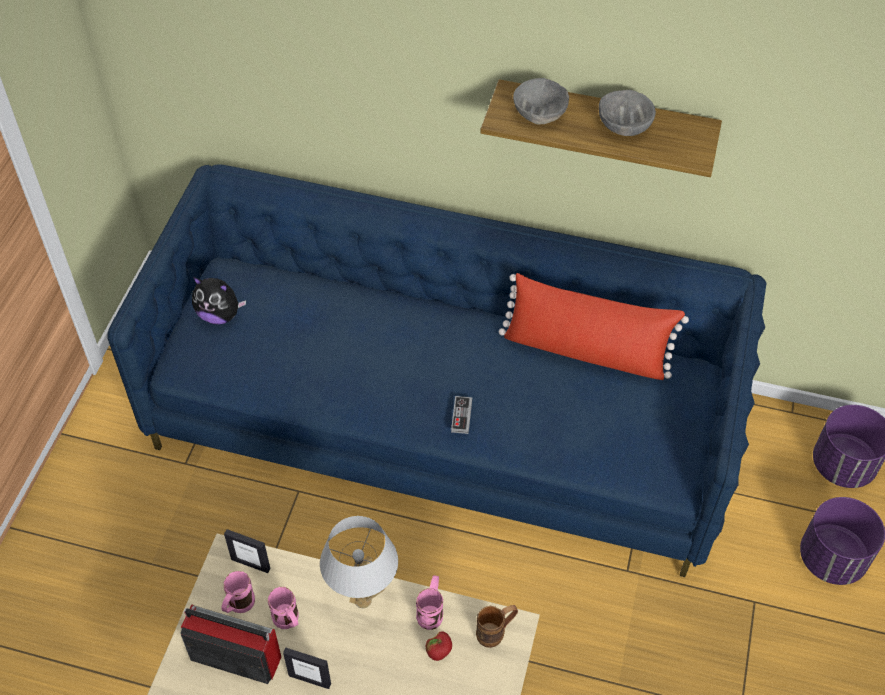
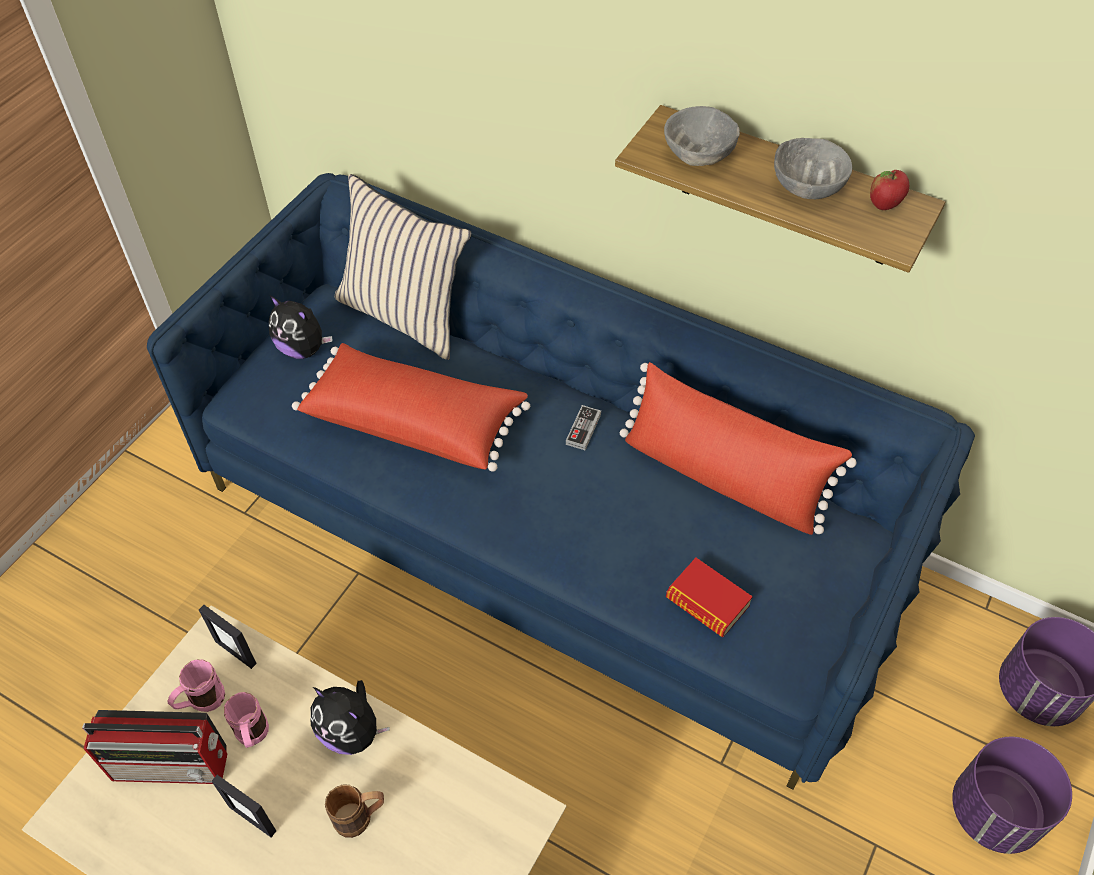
camera: 15 degrees right, 0 degrees up
(233, 656) = (173, 765): radio -> radio turned 150 degrees clockwise
(295, 271) = (405, 315): none -> beige pillow
(333, 355) = (414, 420): none -> red pillow
(362, 600) = (351, 731): white table lamp -> plush toy
(431, 611) = (431, 766): pink mug -> none
(438, 652) = (422, 824): apple -> apple (884, 205)
(461, 416) = (543, 526): game controller -> game controller (583, 429)
(496, 632) = (503, 816): brown mug -> brown mug (361, 819)
(601, 445) = (707, 602): none -> book

